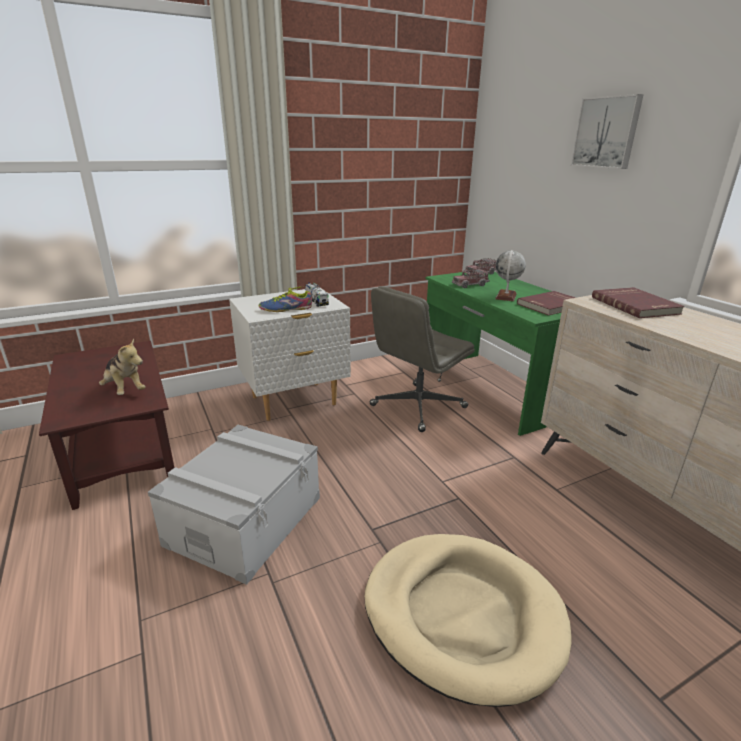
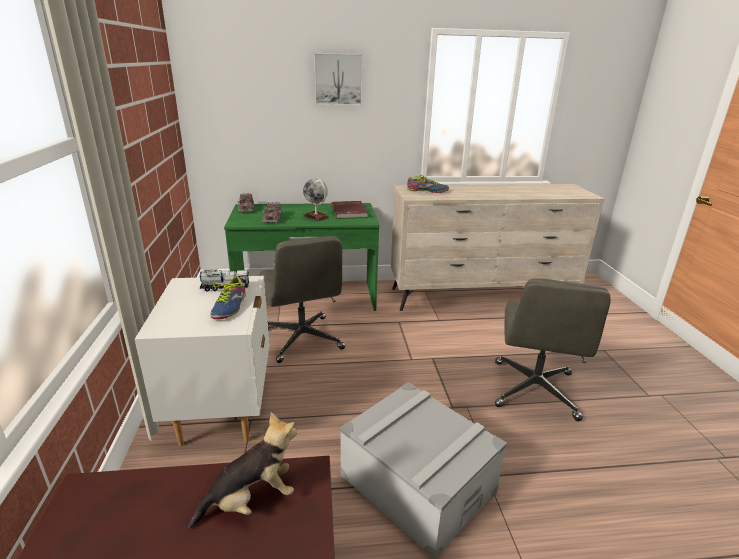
camera: 70 degrees left, 0 degrees up
(462, 615) = (534, 390): beige dog bed -> grey office chair
(636, 305) = (427, 191): red book -> shoe

